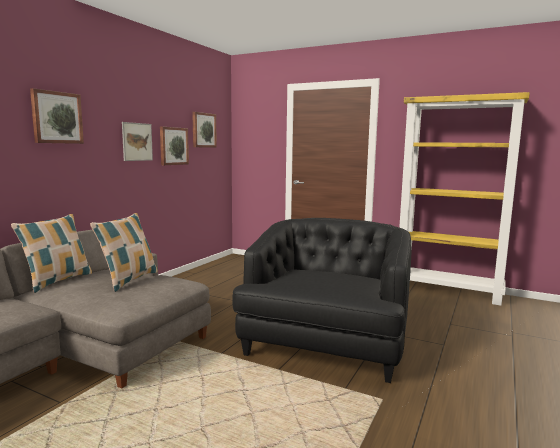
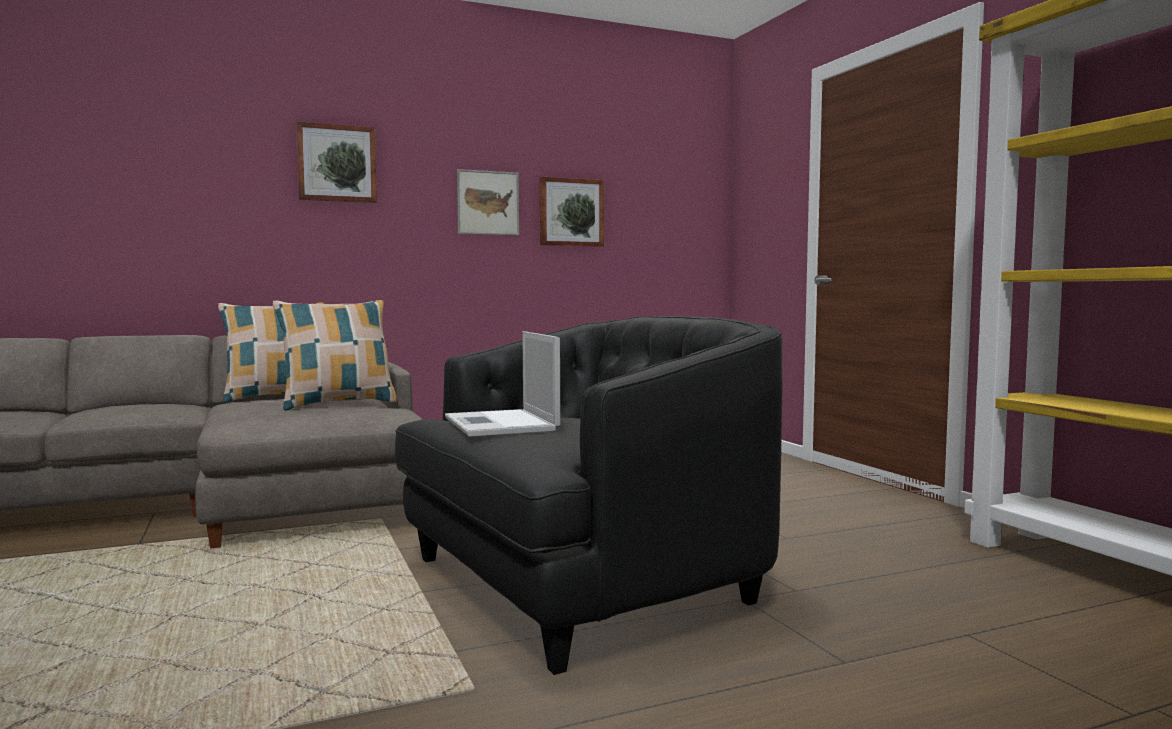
camera: 40 degrees right, 5 degrees down
(203, 130) = (649, 185): picture -> none
(308, 282) = (501, 424): none -> laptop

